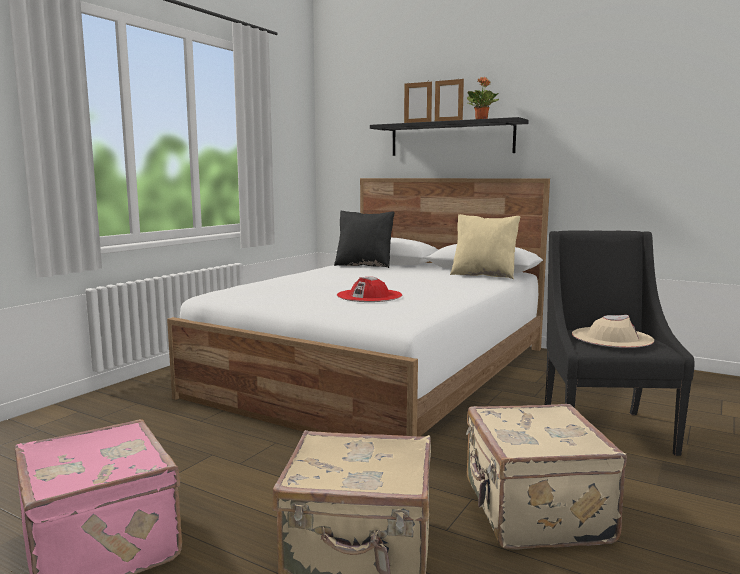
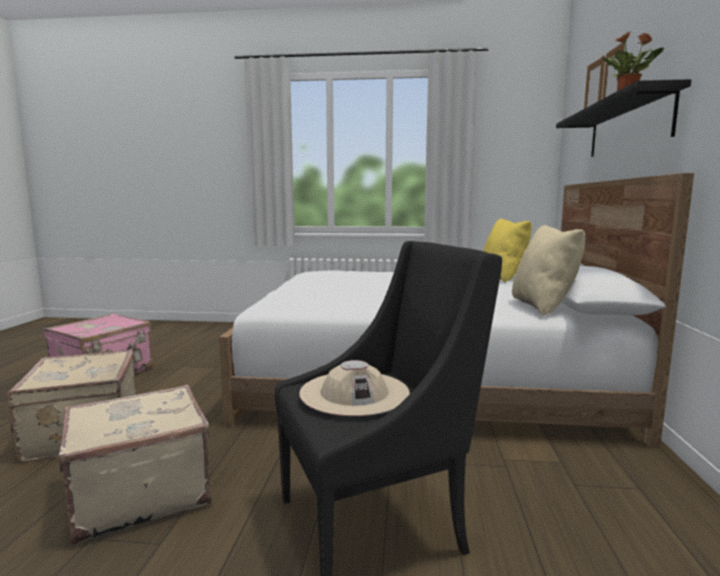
camera: 65 degrees right, 0 degrees up
(364, 265) = (502, 277): black pillow -> yellow pillow
(369, 296) = (351, 291): red hat -> none

